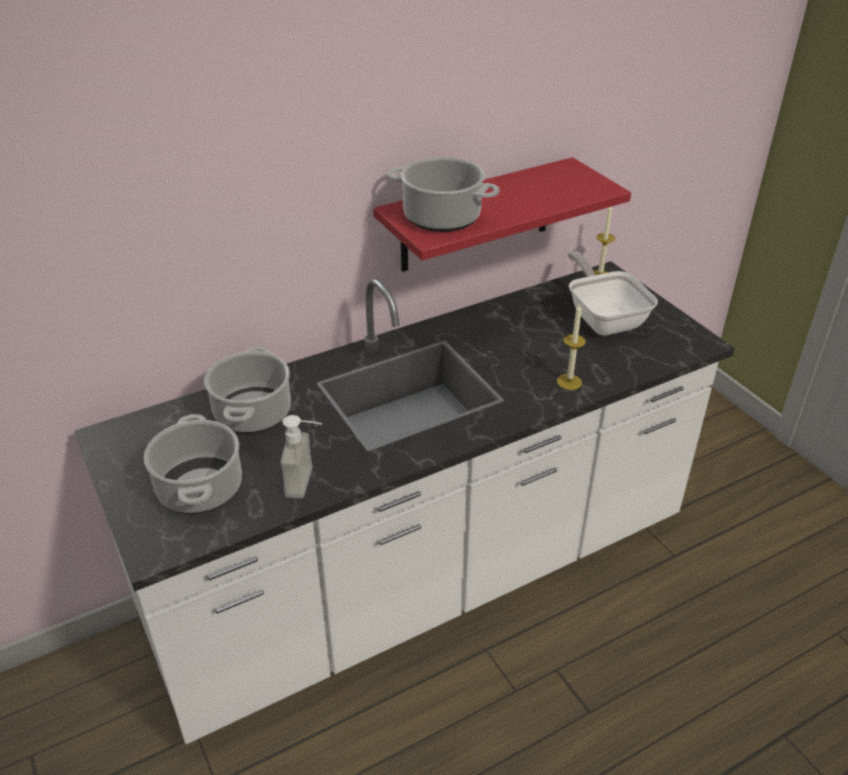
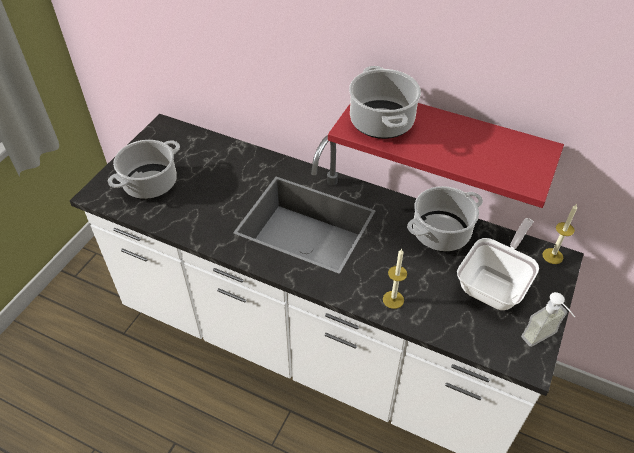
camera: 55 degrees right, 10 degrees up
(252, 412) = (226, 166): cooking pot -> cooking pot (441, 232)
(308, 482) = (186, 223): soap dispenser -> soap dispenser (544, 340)

